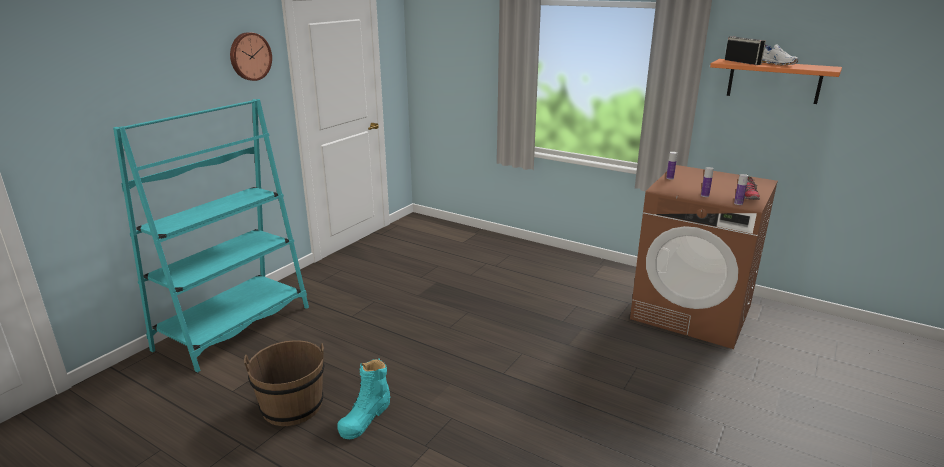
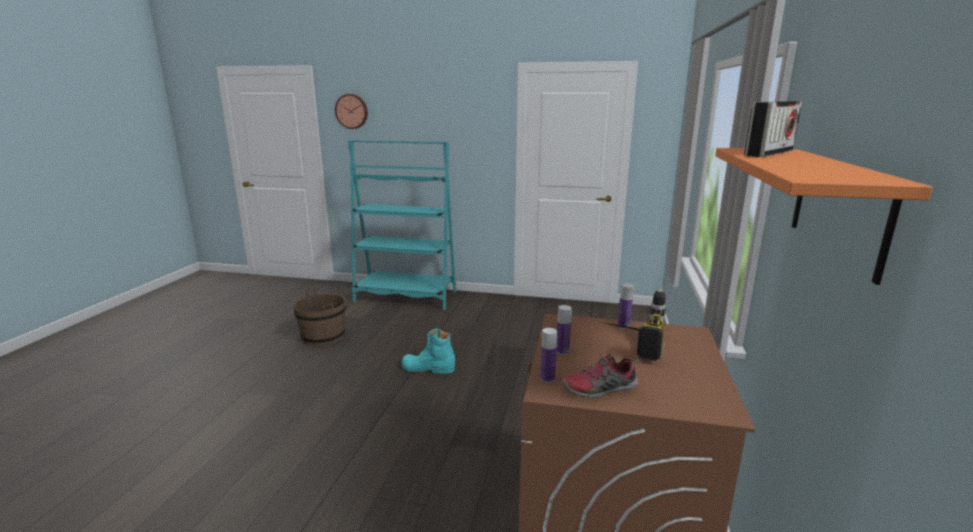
camera: 70 degrees right, 5 degrees down
(249, 56) = (478, 113): wall clock -> wall clock (352, 111)
(365, 417) = (313, 363): turquoise boot -> turquoise boot (428, 368)
(695, 182) = (628, 344): none -> power drill
(778, 64) = (800, 162): white shoe -> none

